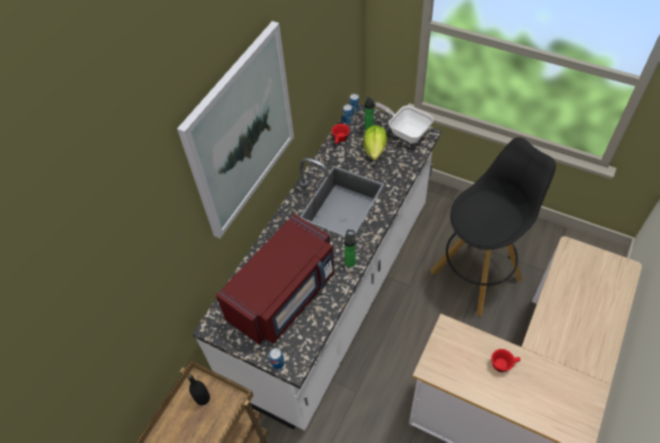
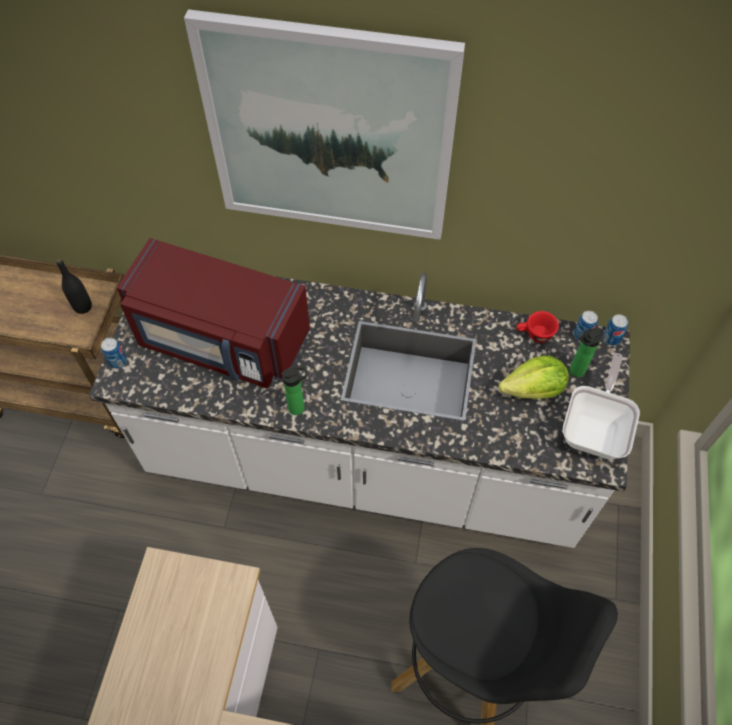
camera: 70 degrees right, 5 degrees up
(503, 364) = (185, 683): red cup -> none

